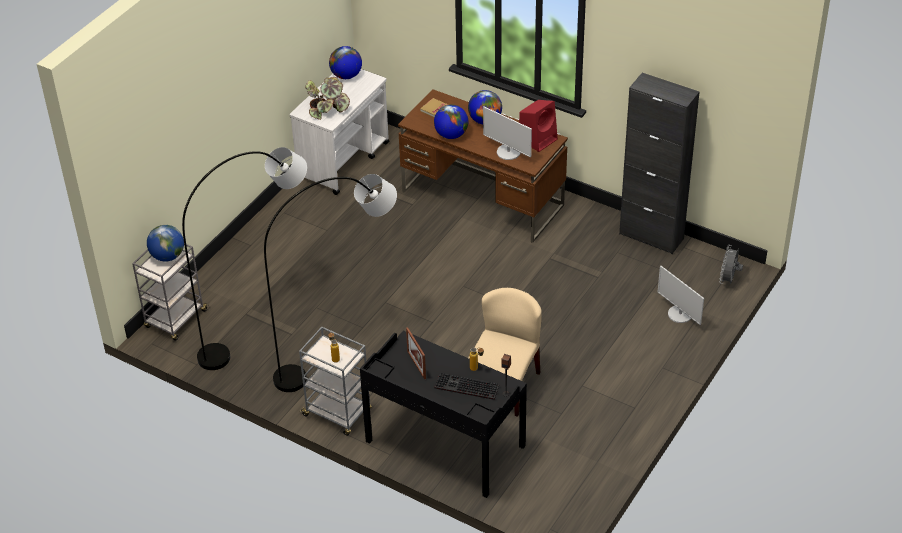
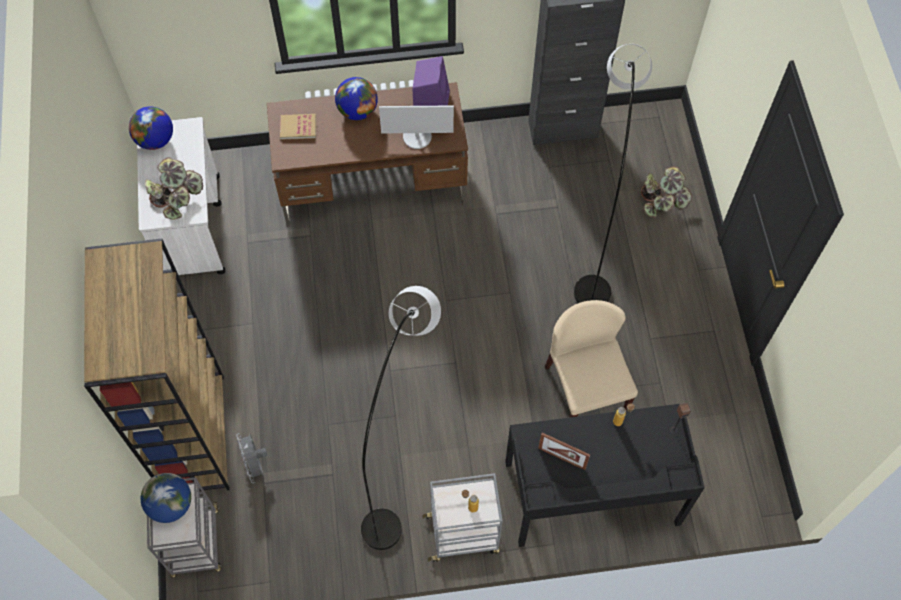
camera: 40 degrees left, 20 degrees up
(232, 266) = (194, 435): none -> brown bookcase
(263, 327) = (296, 486): grey floor lamp -> grey floor lamp (598, 233)
(451, 135) = (340, 150): globe -> none
(465, 388) = (631, 451): keyboard -> none
(538, 139) = (431, 101): red speaker -> purple speaker
(680, 314) = (662, 201): monitor -> potted plant
(728, 280) = (669, 135): grey fan -> grey fan (256, 464)

